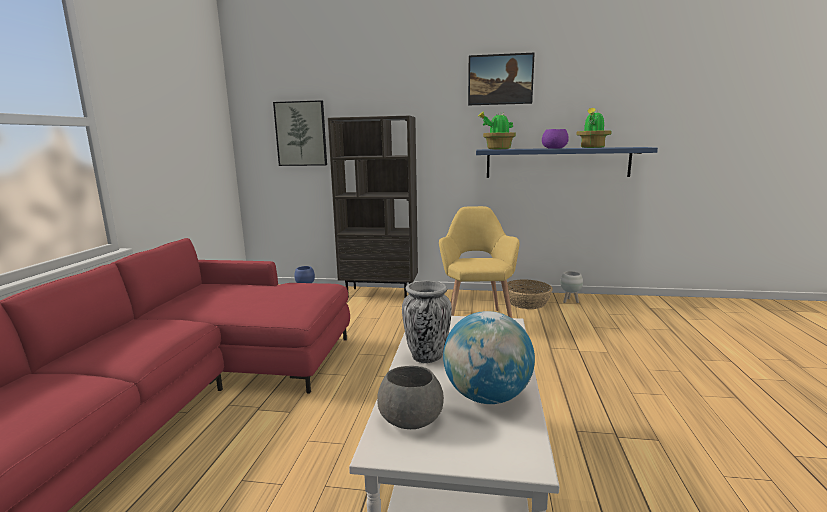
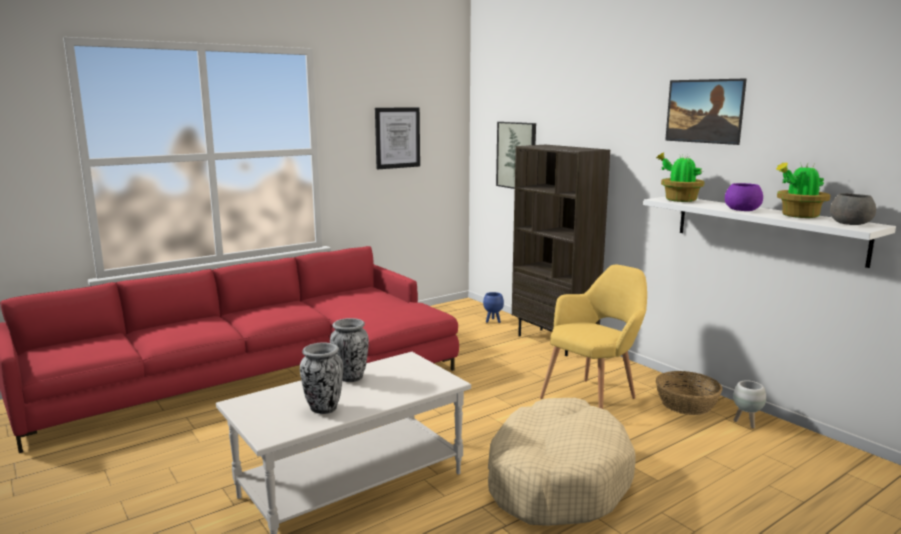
camera: 45 degrees right, 0 degrees up
(175, 114) = (397, 137): none -> picture
(409, 418) = (271, 399): grey bowl -> grey bowl (849, 223)
(487, 397) = (323, 409): globe -> vase
(557, 162) = (766, 228): blue shelf -> white shelf
(568, 381) = (556, 479): none -> beige dog bed

